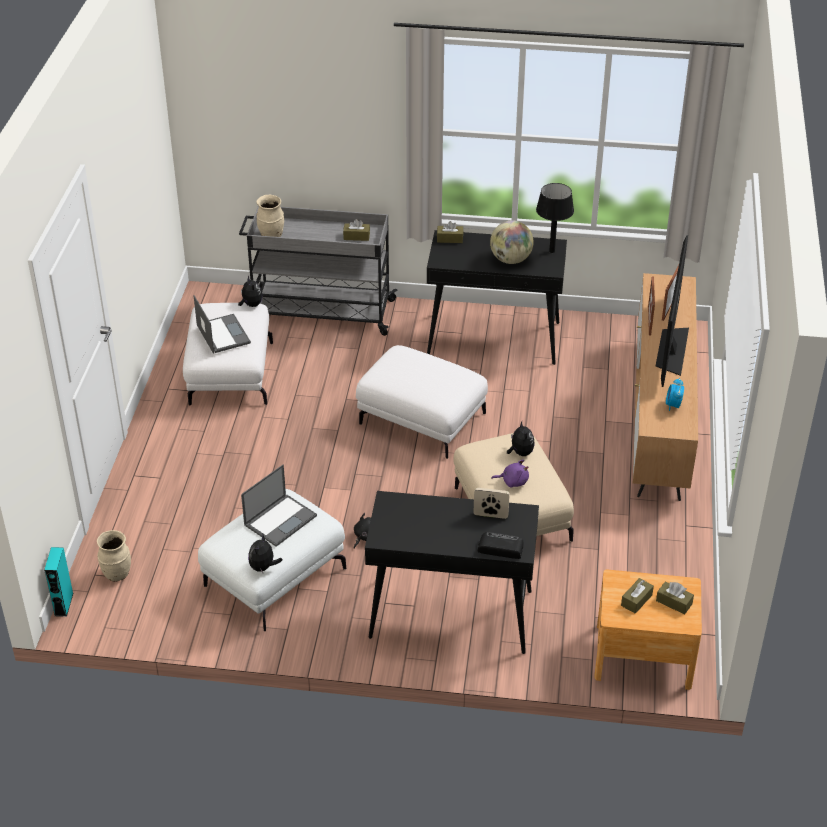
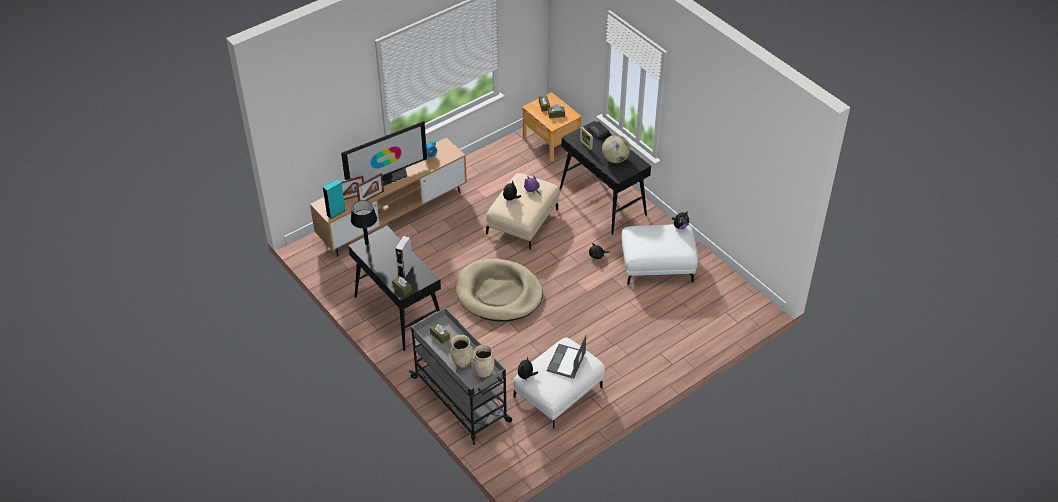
camera: 135 degrees left, 5 degrees up
(63, 604) = (764, 317): turquoise speaker -> turquoise speaker (336, 212)
(116, 574) = (727, 315): beige vase -> beige vase (462, 362)
(281, 520) = (651, 239): laptop -> none
(421, 420) = (499, 293): white ottoman -> beige dog bed
(472, 253) = (405, 271): none -> grey speaker
(510, 260) = (394, 253): globe -> globe (615, 159)

